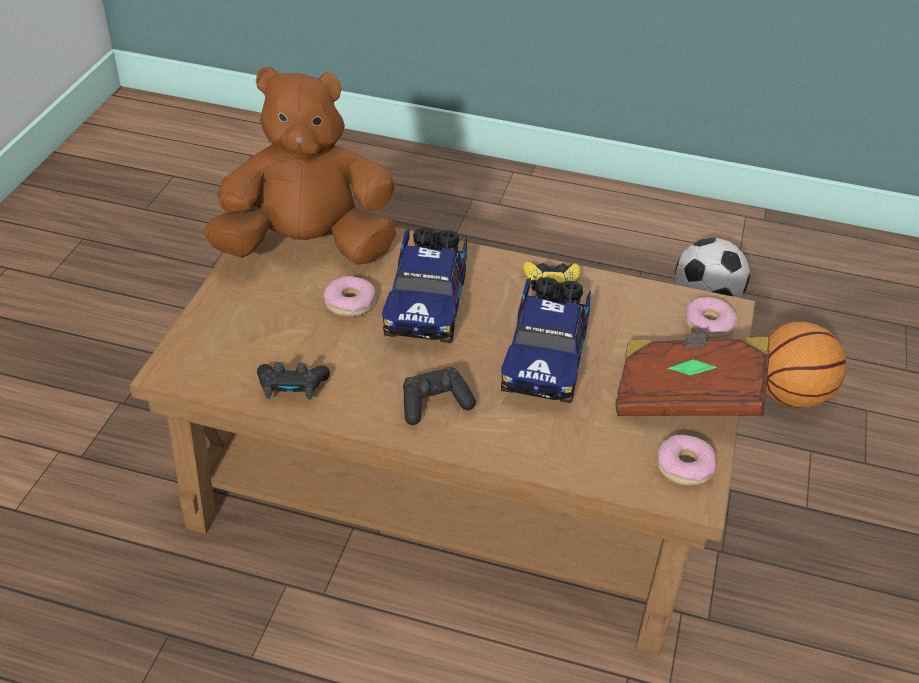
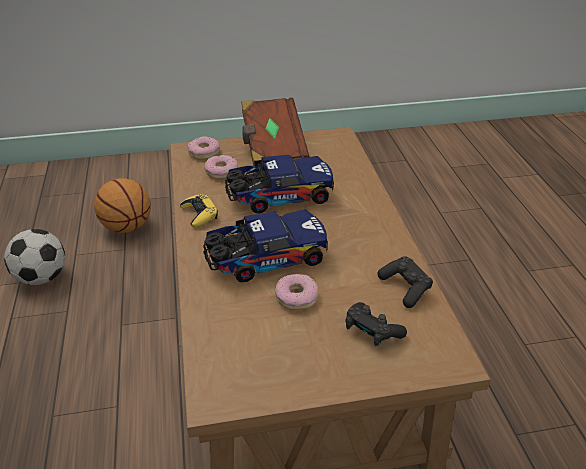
camera: 115 degrees left, 5 degrees down
(308, 247) = (244, 353): brown plush toy -> none
(434, 404) = (358, 224): black game controller -> black game controller (371, 331)
(684, 466) = (323, 141): donut -> donut (222, 172)

